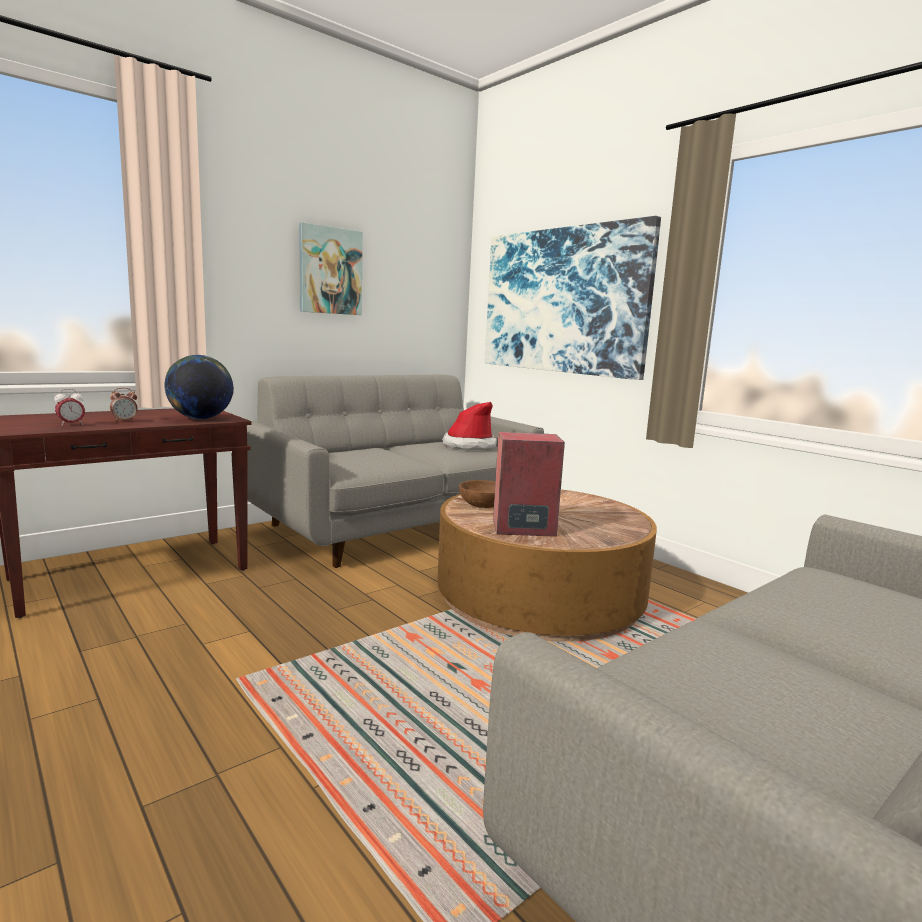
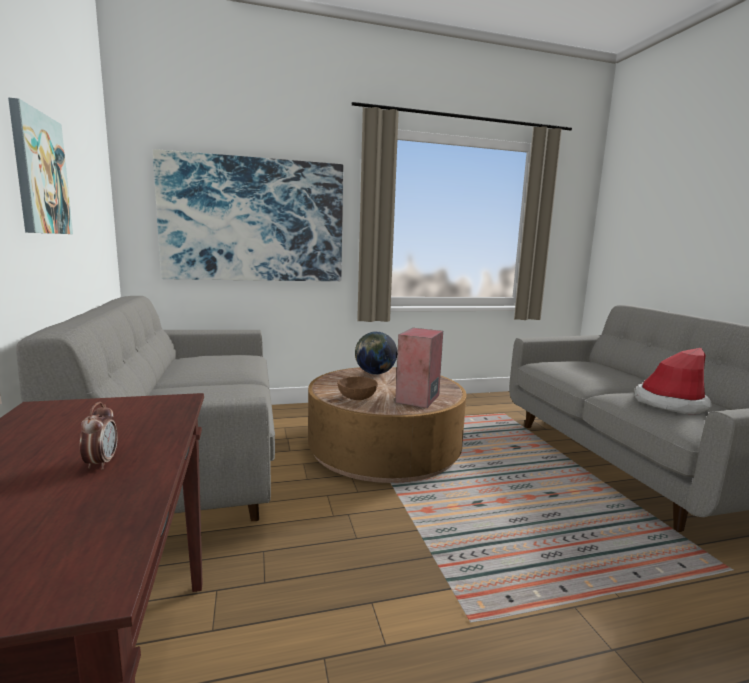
camera: 65 degrees left, 0 degrees up
(71, 424) = (82, 511): alarm clock -> none
(201, 419) = (152, 414): globe -> globe (375, 373)
(469, 446) = (223, 360): hat -> hat (670, 404)

